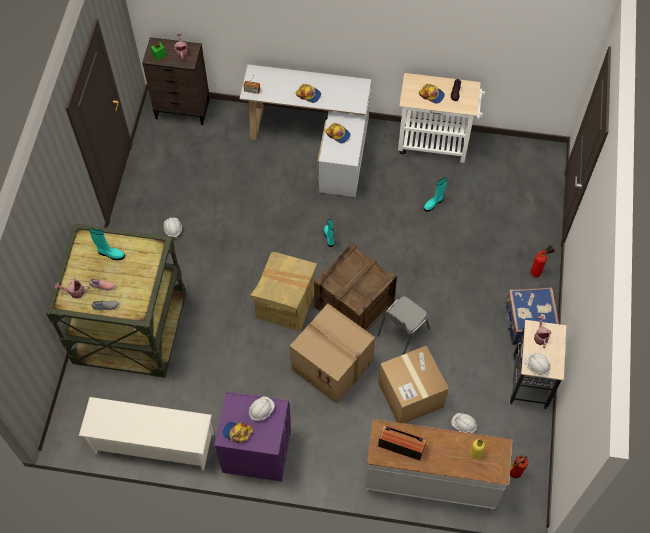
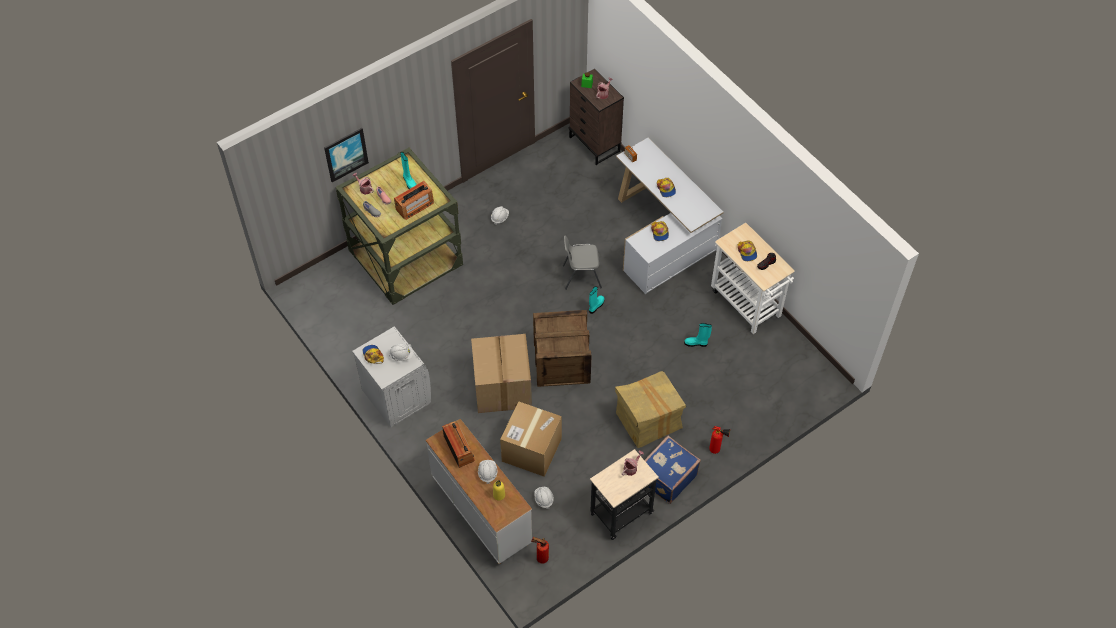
camera: 45 degrees right, 5 degrees down
(37, 273) = (346, 154): none -> picture
(139, 270) = (415, 206): none -> radio
(153, 444) = (342, 337): white shoe rack -> none
(256, 451) = (396, 396): purple washing machine -> white washing machine
(286, 302) = (518, 323): cardboard box -> cardboard box (648, 421)
(402, 332) = (573, 407): grey chair -> grey chair (581, 276)
(536, 366) = (605, 483): white hard hat -> white hard hat (487, 473)

